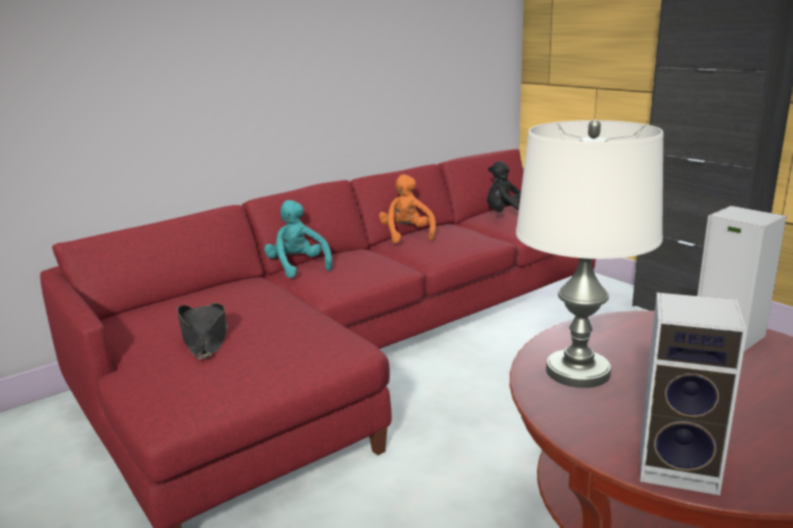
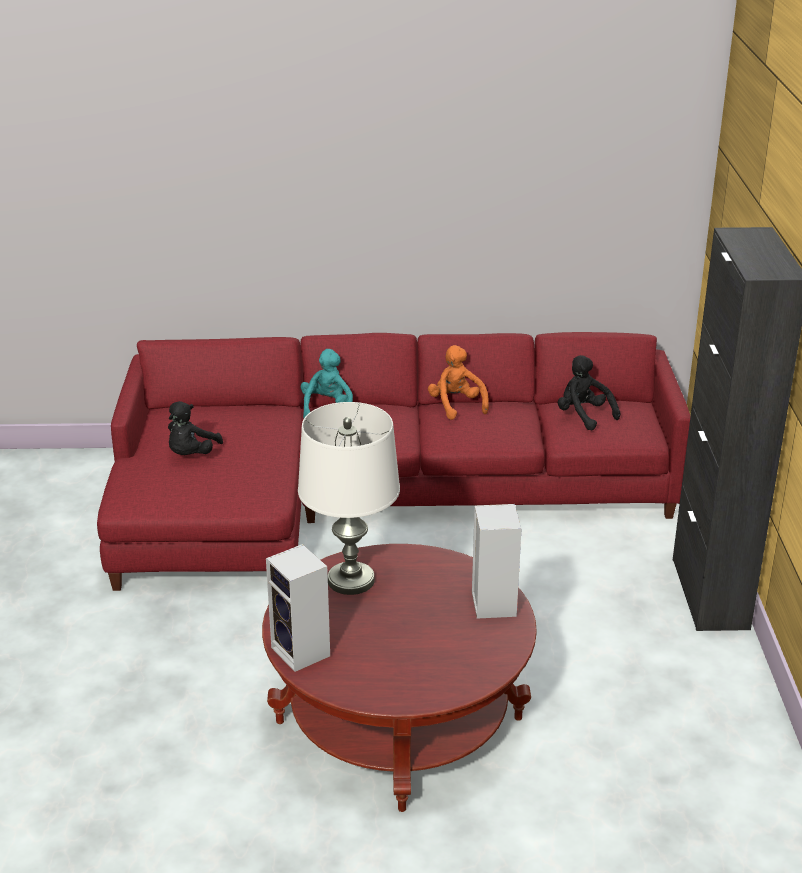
camera: 35 degrees right, 10 degrees up
(205, 338) = (191, 454): black hat -> black plush toy
(406, 235) = (456, 405): orange plush toy -> orange plush toy turned 45 degrees counterclockwise

